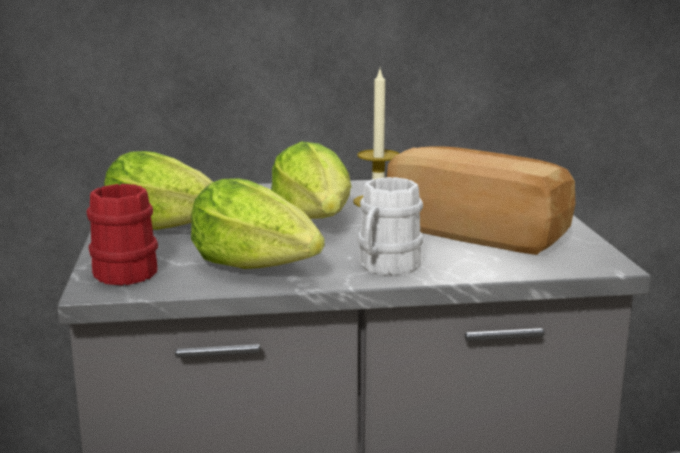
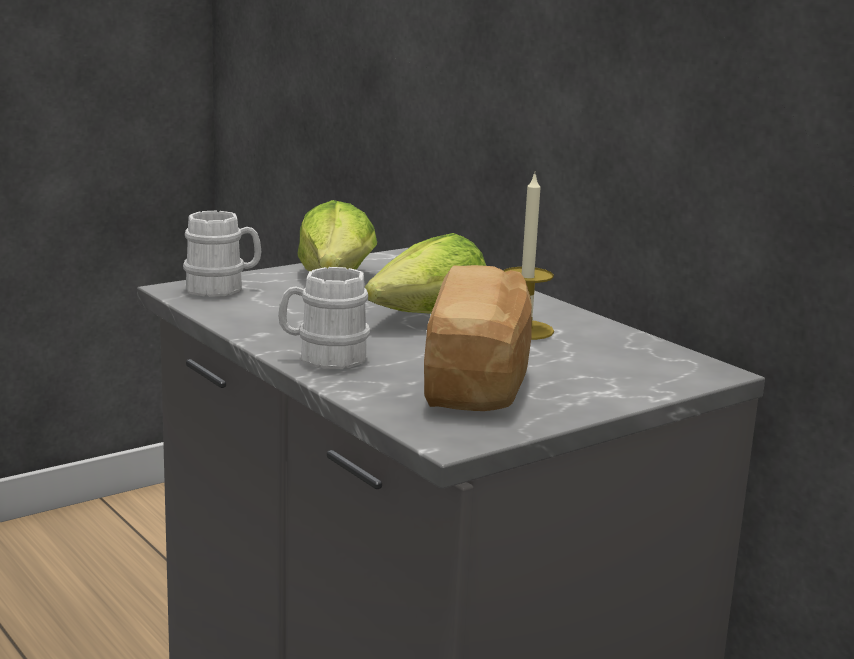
camera: 60 degrees right, 0 degrees up
(129, 269) = (222, 288): red mug -> white mug
(257, 266) = (275, 319): lettuce -> none

